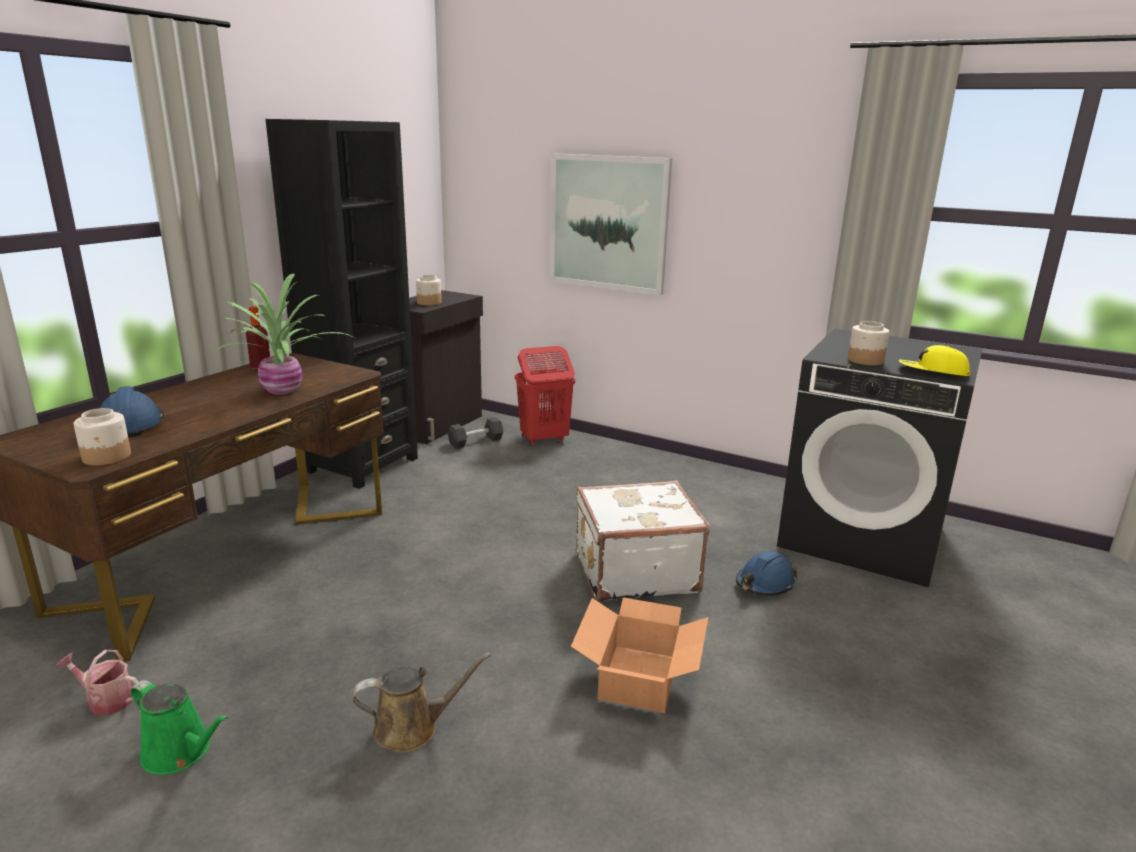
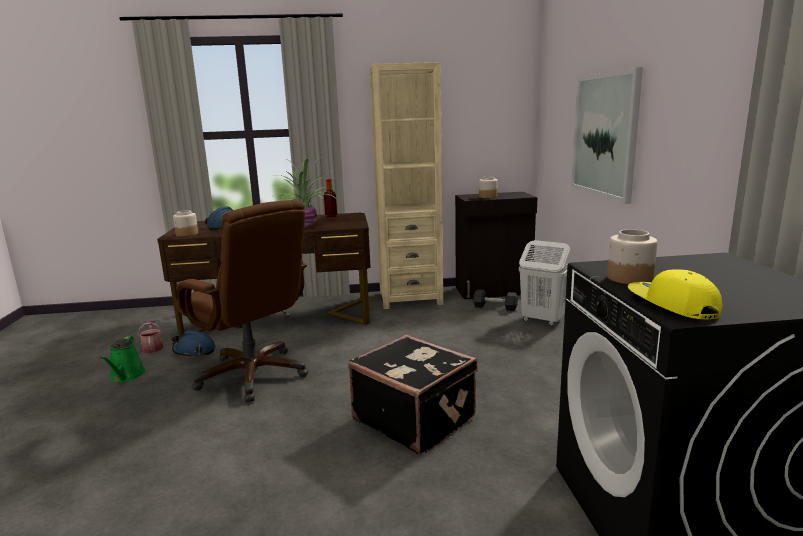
camera: 55 degrees right, 5 degrees down
(362, 464) = (410, 298): black bookcase -> beige bookcase
(384, 632) = (253, 375): none -> brown office chair
(412, 728) = (175, 418): brown watering can -> none
(543, 439) = (542, 320): red laundry basket -> white laundry basket
(634, 571) = (415, 419): white suitcase -> black suitcase
(640, 677) = (282, 471): cardboard box -> none
(764, 584) = (480, 483): blue hard hat -> blue hard hat (194, 351)

